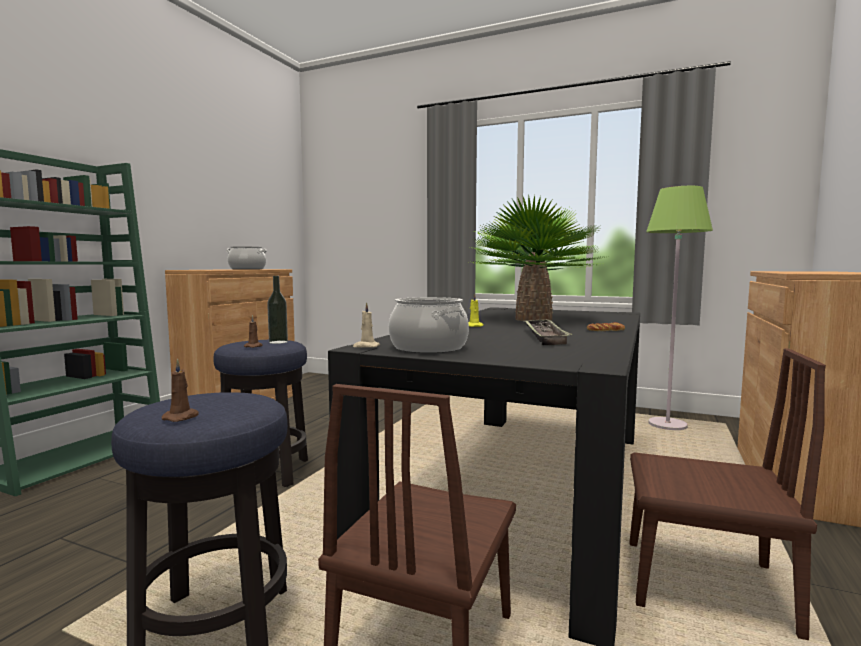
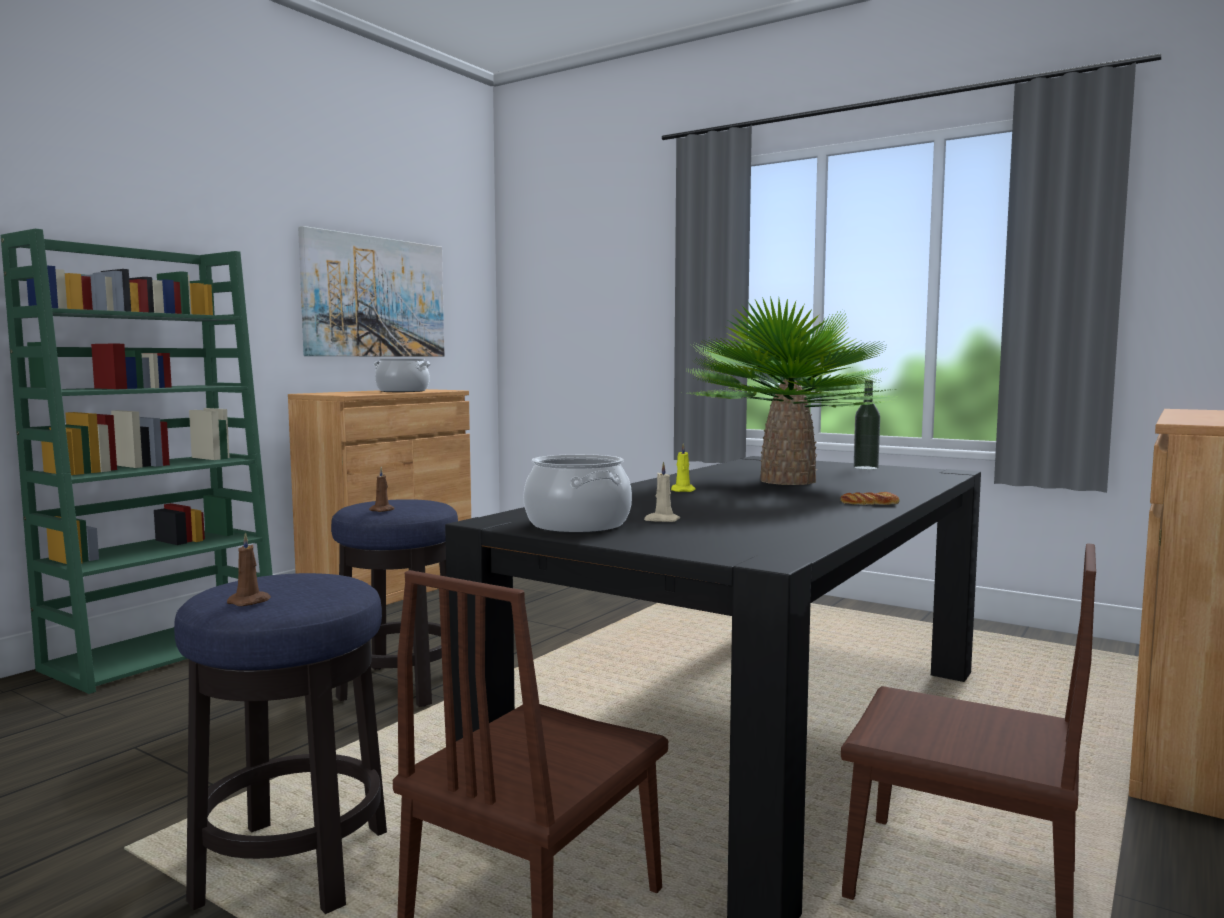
camera: 10 degrees right, 0 degrees up
(224, 205) = (375, 297): none -> picture
(278, 342) = (418, 504): bottle -> bottle (865, 468)
(366, 346) = (497, 520): beige candle -> beige candle (661, 520)
(544, 336) = (761, 511): tray -> none
(667, 425) = (1042, 655): green floor lamp -> none

